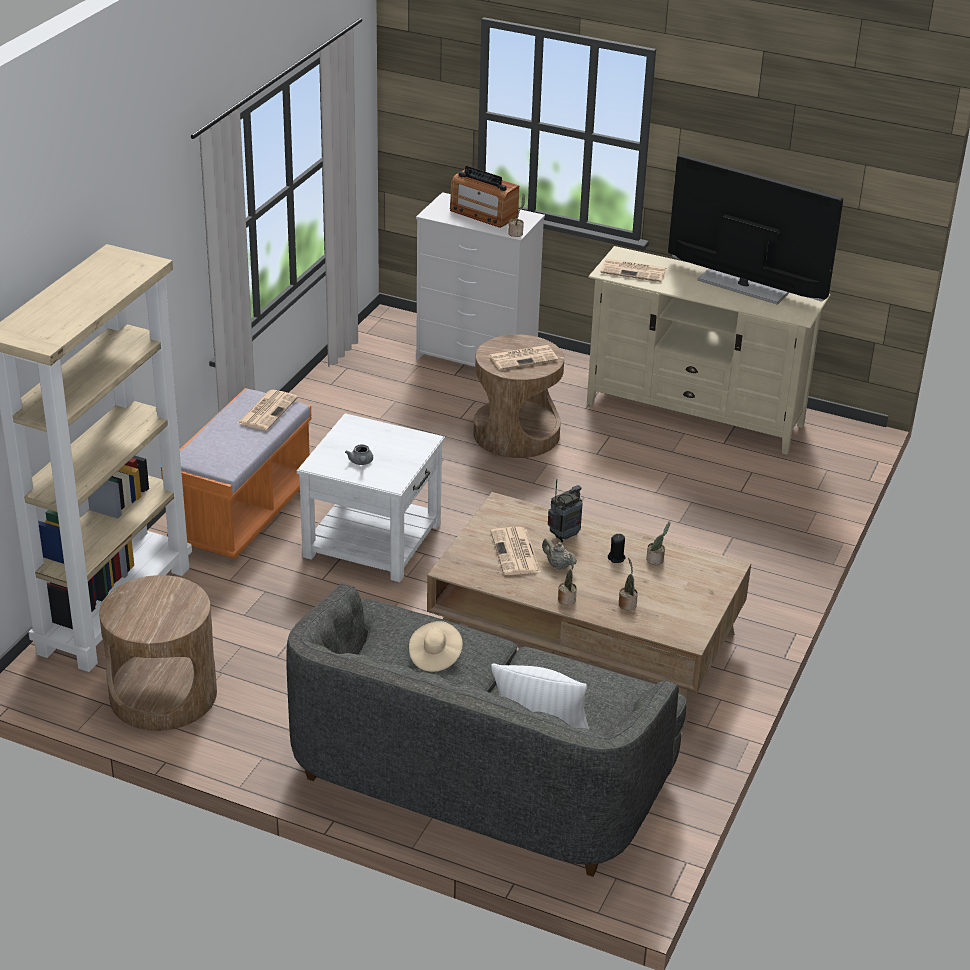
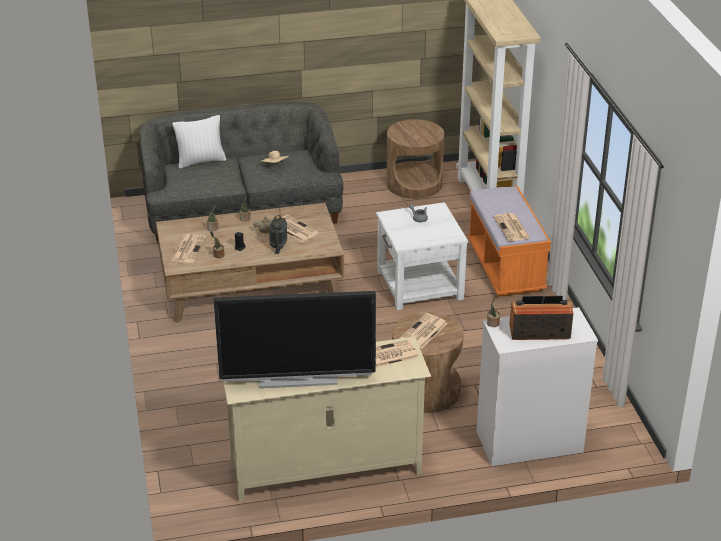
camera: 145 degrees right, 0 degrees up
(688, 587) = (188, 248): none -> newspaper

